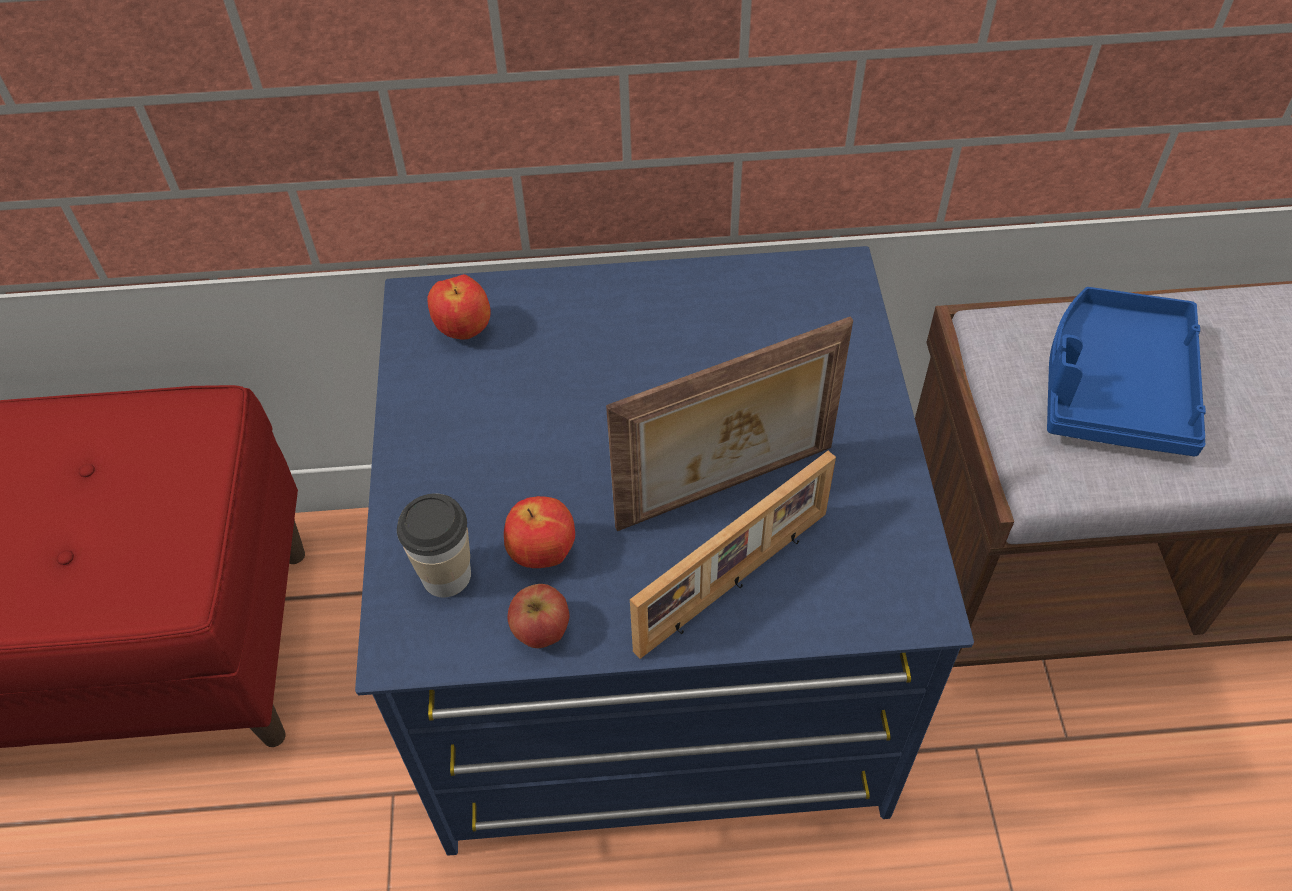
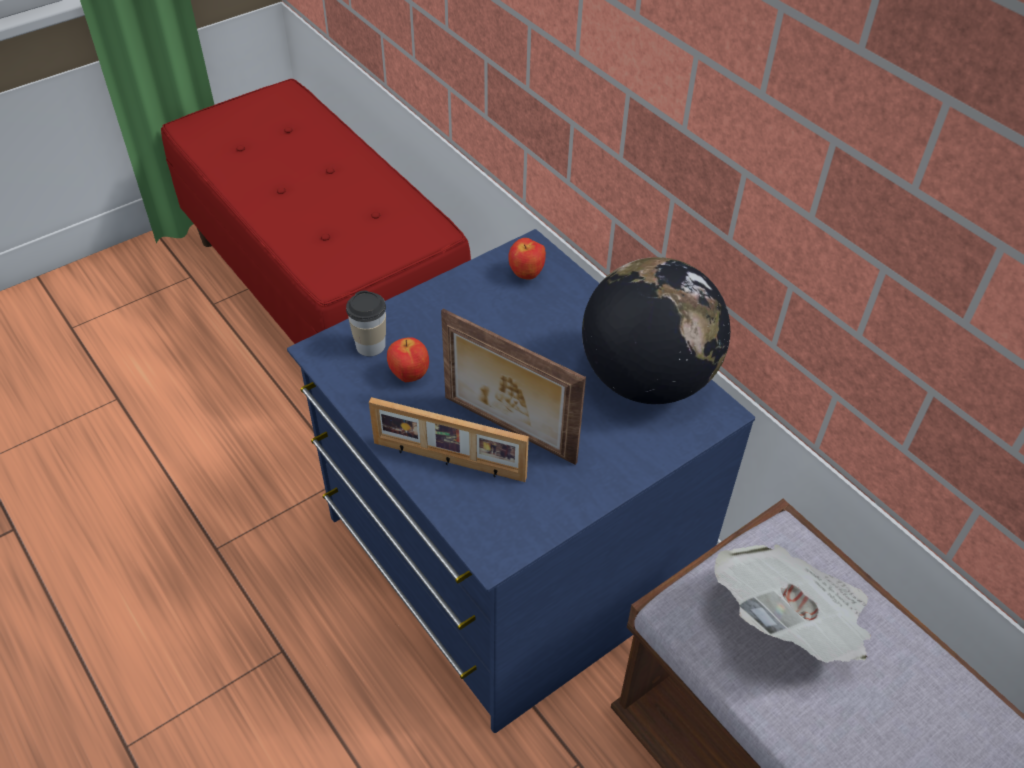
camera: 55 degrees right, 5 degrees down
(541, 630) = (364, 397): apple -> none
(742, 307) = (647, 379): none -> globe
(1115, 387) = (790, 621): blue tray -> newspaper

